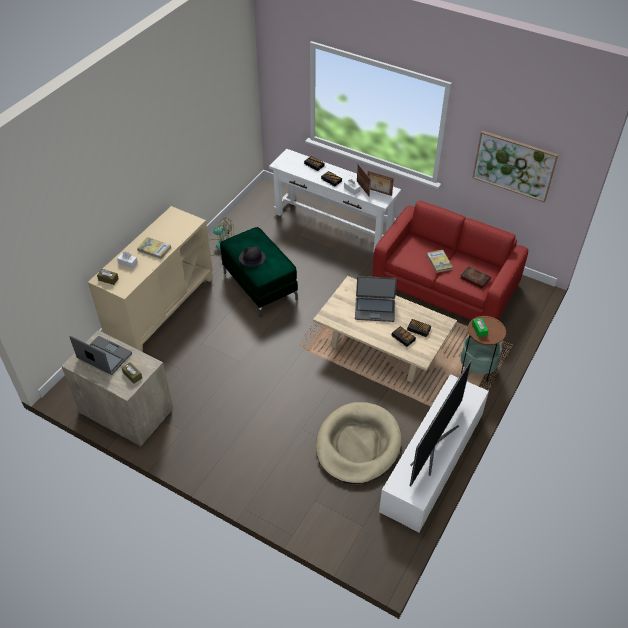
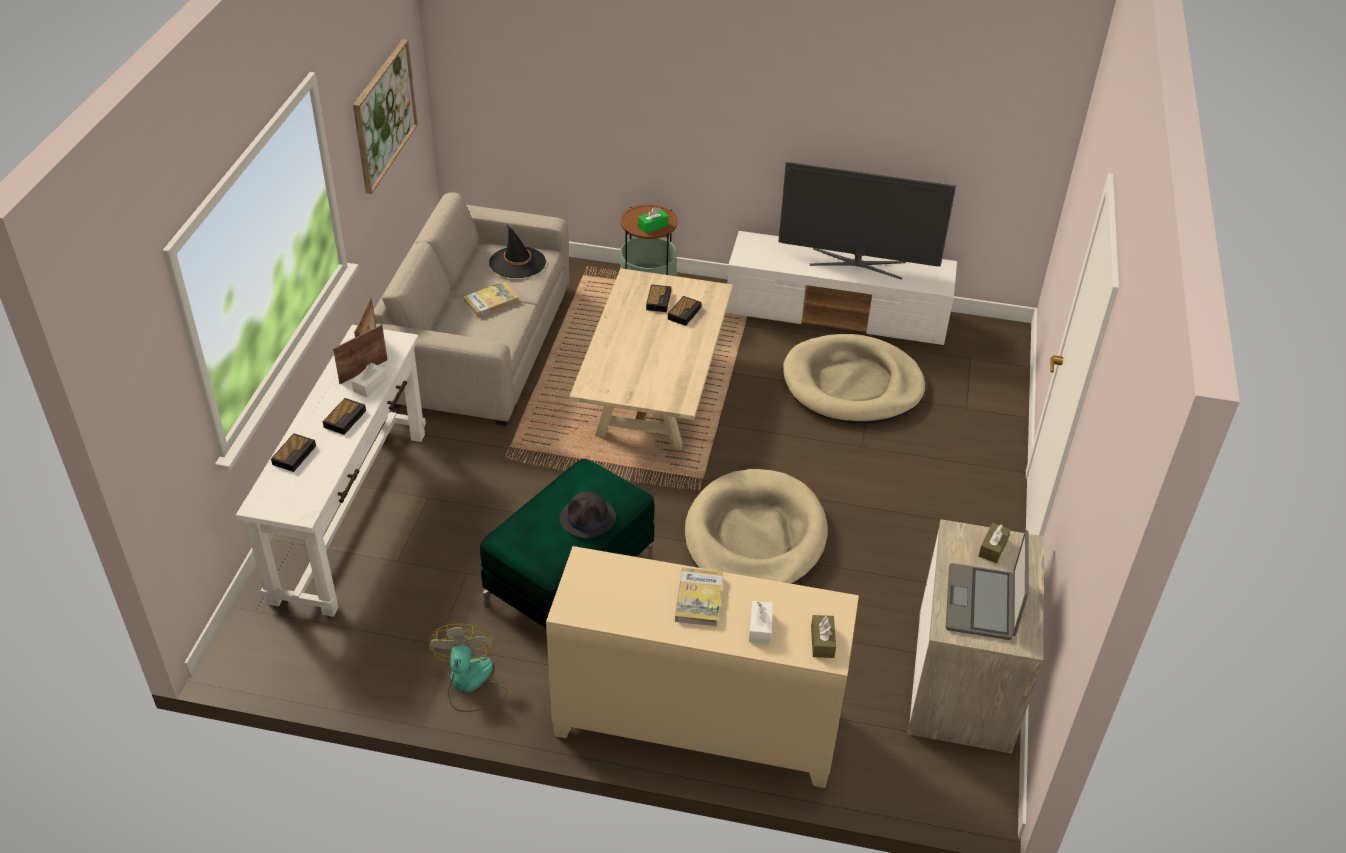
camera: 110 degrees left, 5 degrees down
(255, 359) = (755, 537): none -> beige dog bed
(374, 309) = (637, 351): laptop -> none
(445, 283) = (477, 344): red sofa -> beige sofa
(474, 278) = (517, 263): book -> black hat

